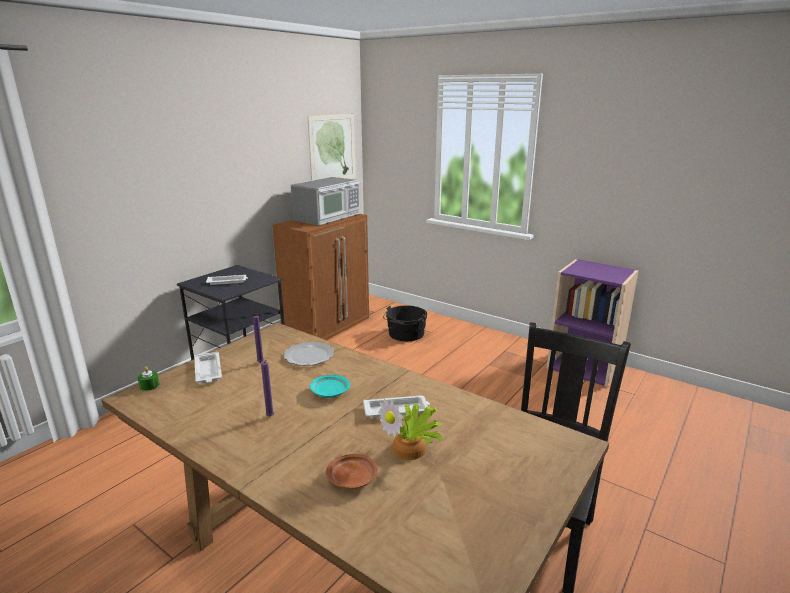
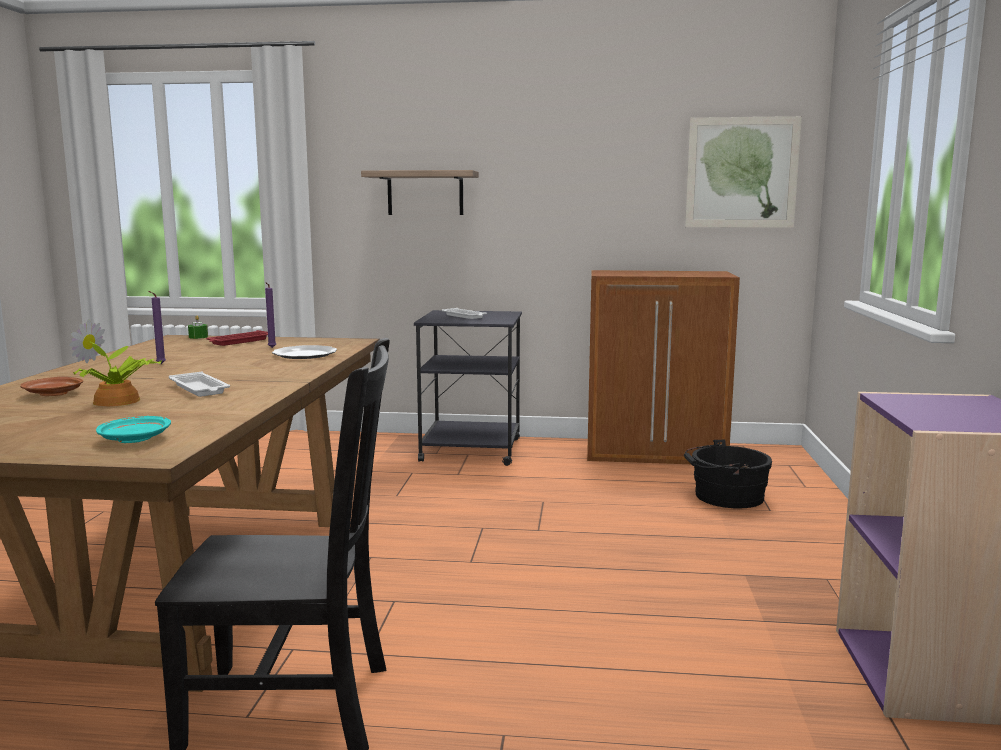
camera: 60 degrees right, 10 degrees down
(150, 189) = (425, 193): none -> shelf
(208, 371) = (238, 341): white tray -> red tray
(328, 217) = (679, 273): microwave -> none
(329, 392) = (225, 369): turquoise plate -> turquoise plate (135, 439)

